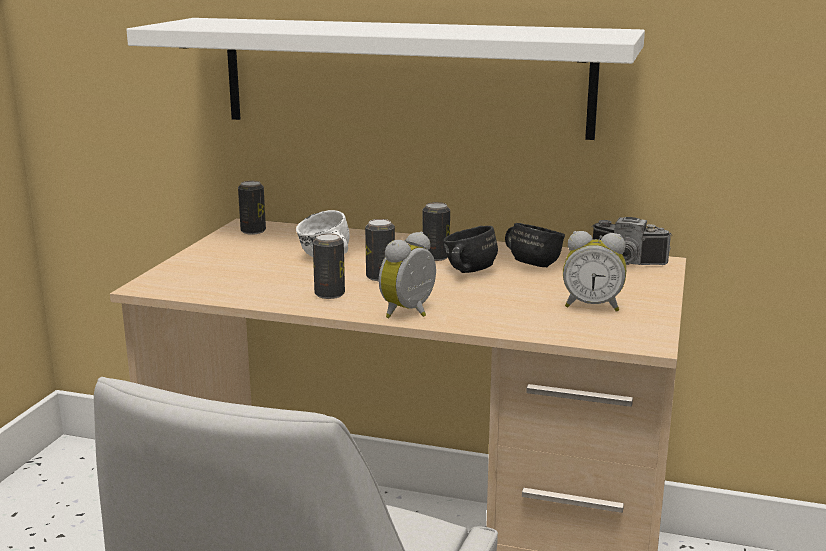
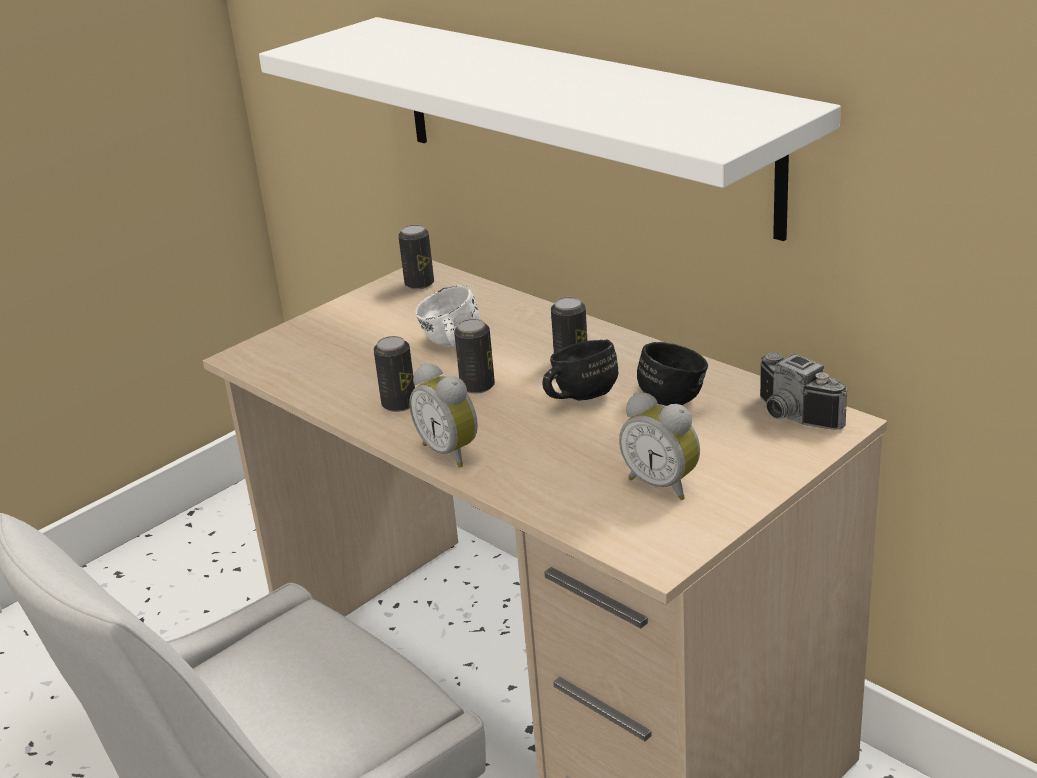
camera: 30 degrees right, 10 degrees up
(411, 313) = (451, 452): alarm clock -> alarm clock turned 105 degrees counterclockwise

